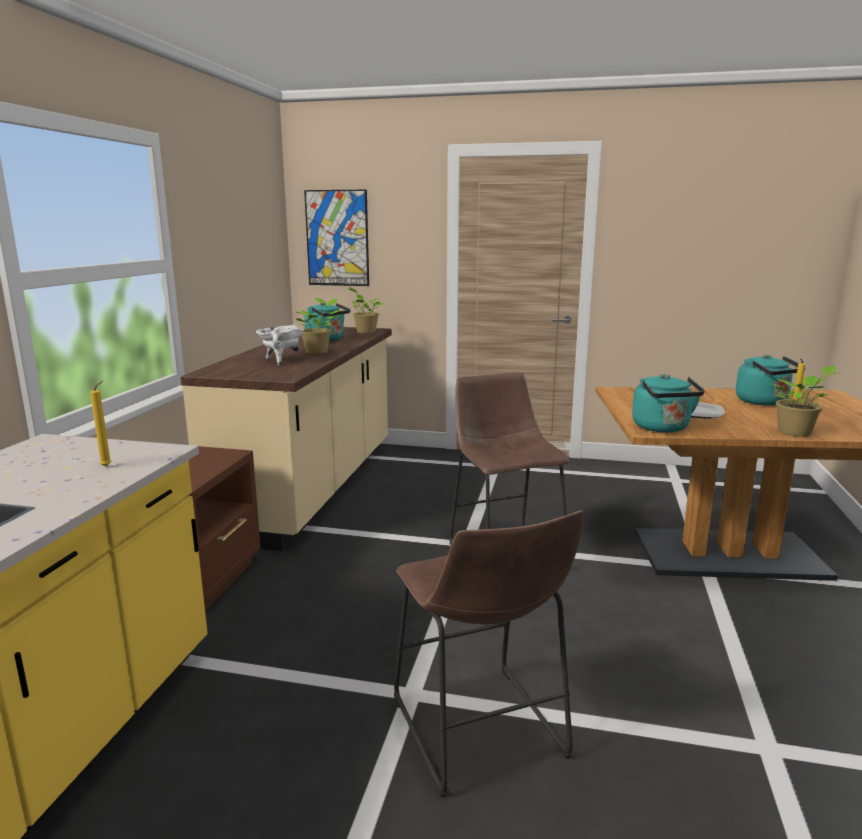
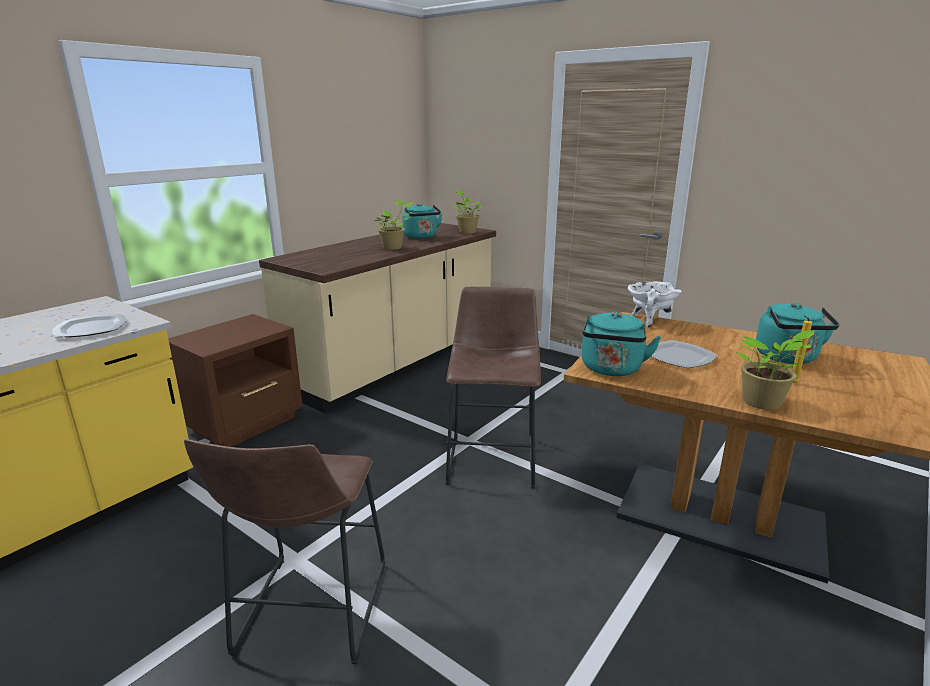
camera: 25 degrees right, 5 degrees up
(108, 466) = (92, 328): yellow candle -> plate
(281, 360) = (350, 253): white cooking pot -> white cooking pot (649, 321)
(337, 238) = (461, 144): picture -> none

